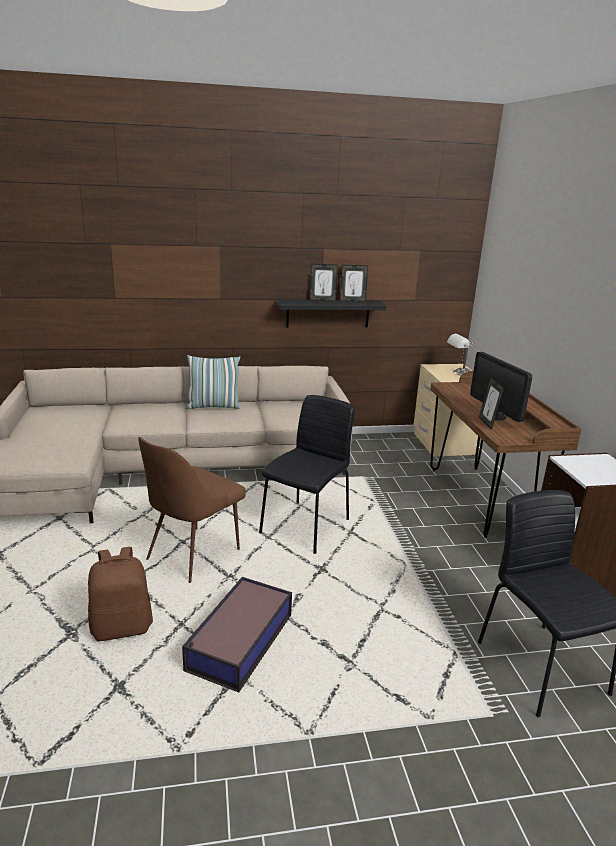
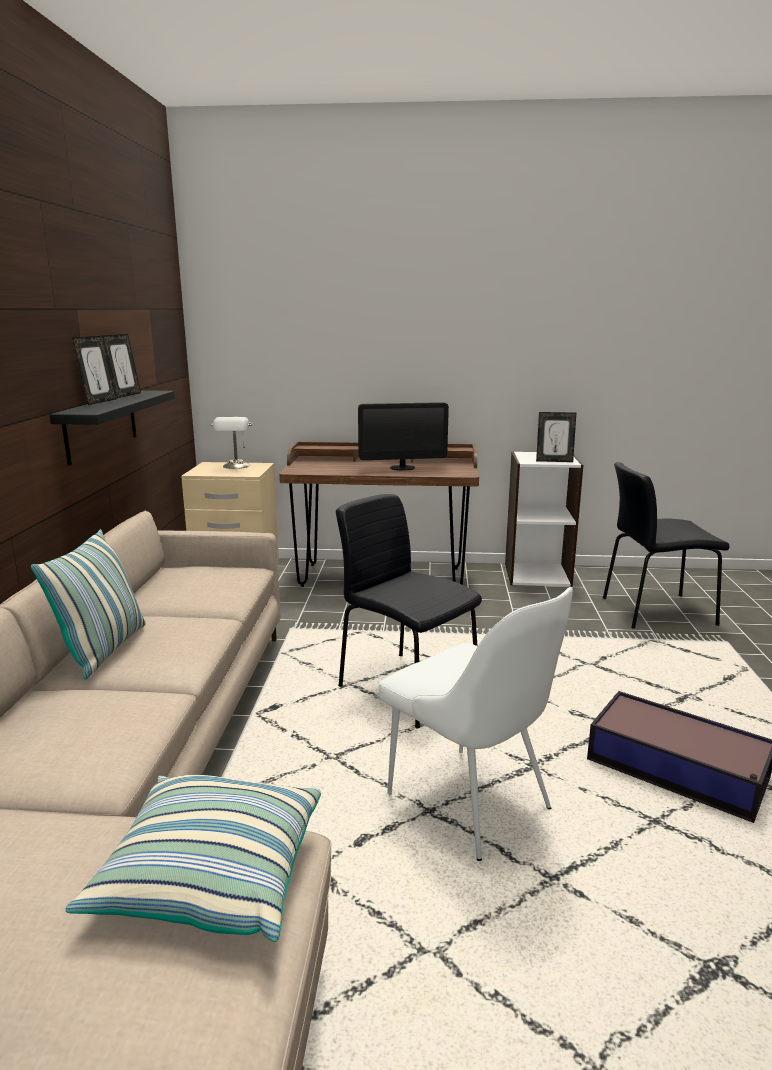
camera: 75 degrees left, 5 degrees down
(59, 451) = (211, 876): none -> pillow
(122, 627) = (677, 894): brown backpack -> none
(193, 555) = (470, 802): brown chair -> white chair
(487, 423) = (421, 472): picture frame -> picture frame (554, 461)

